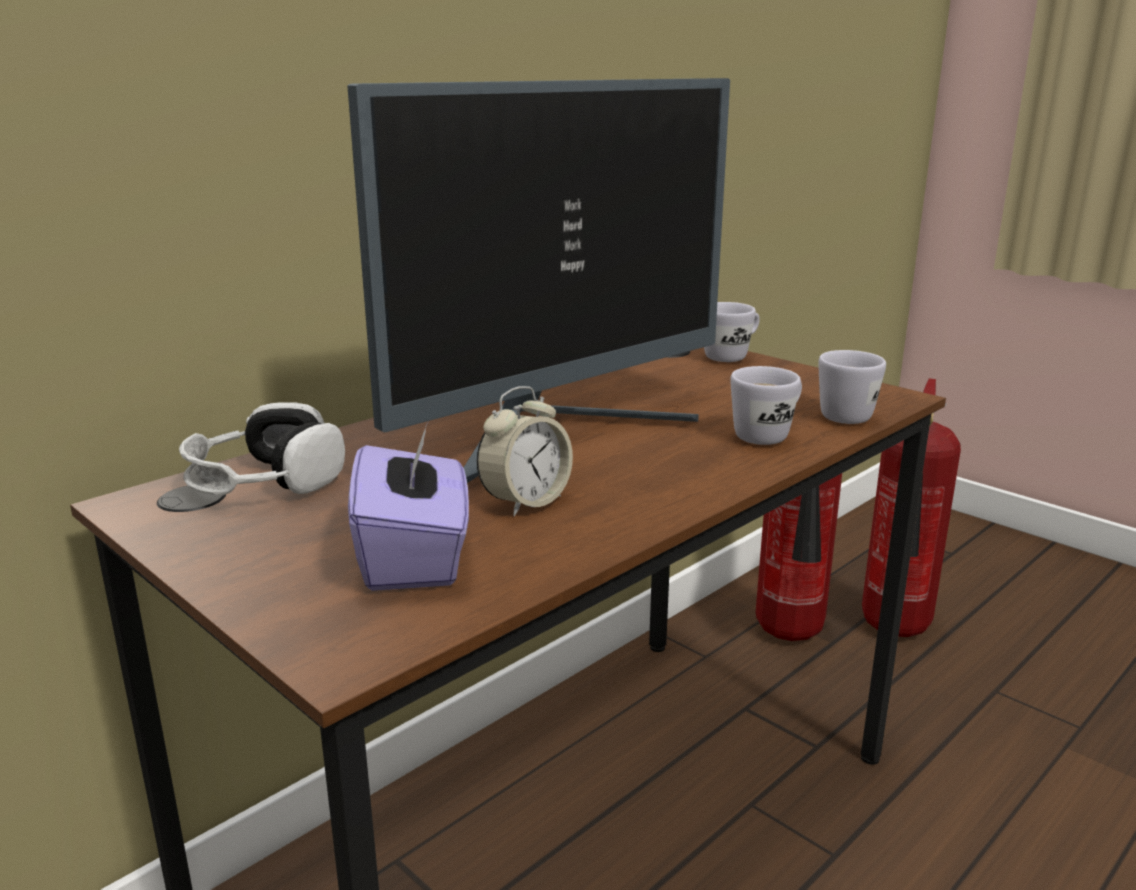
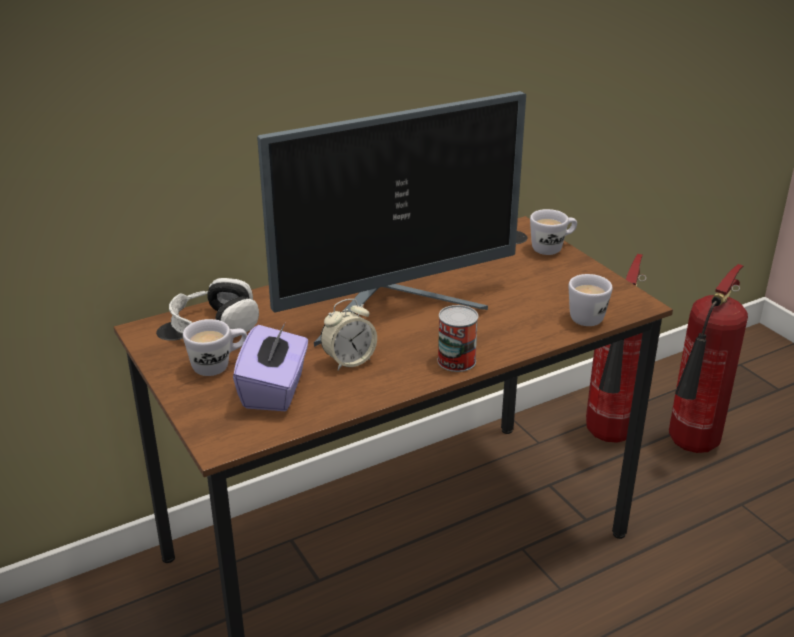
camera: 15 degrees right, 10 degrees up
(700, 482) = (456, 361): none -> can
(768, 435) = (524, 327): white mug -> white mug (219, 365)

